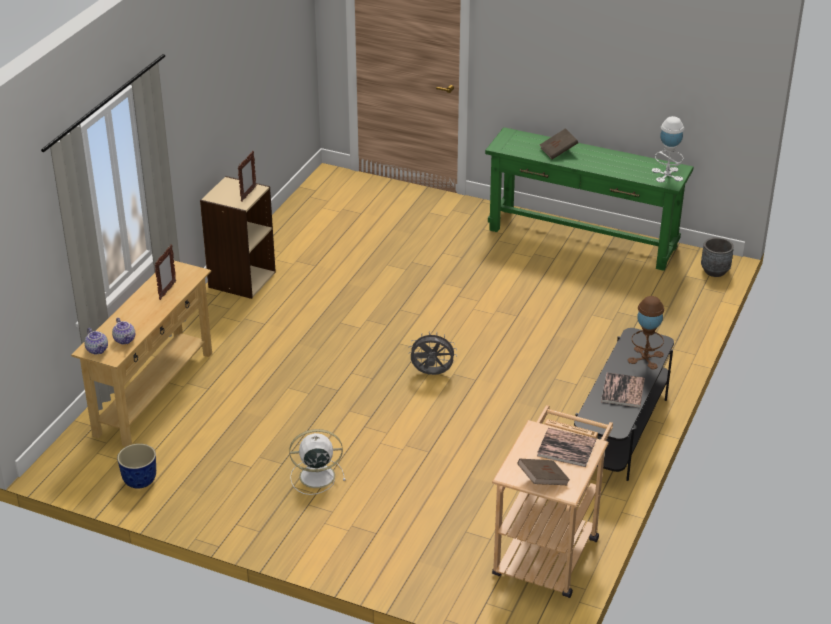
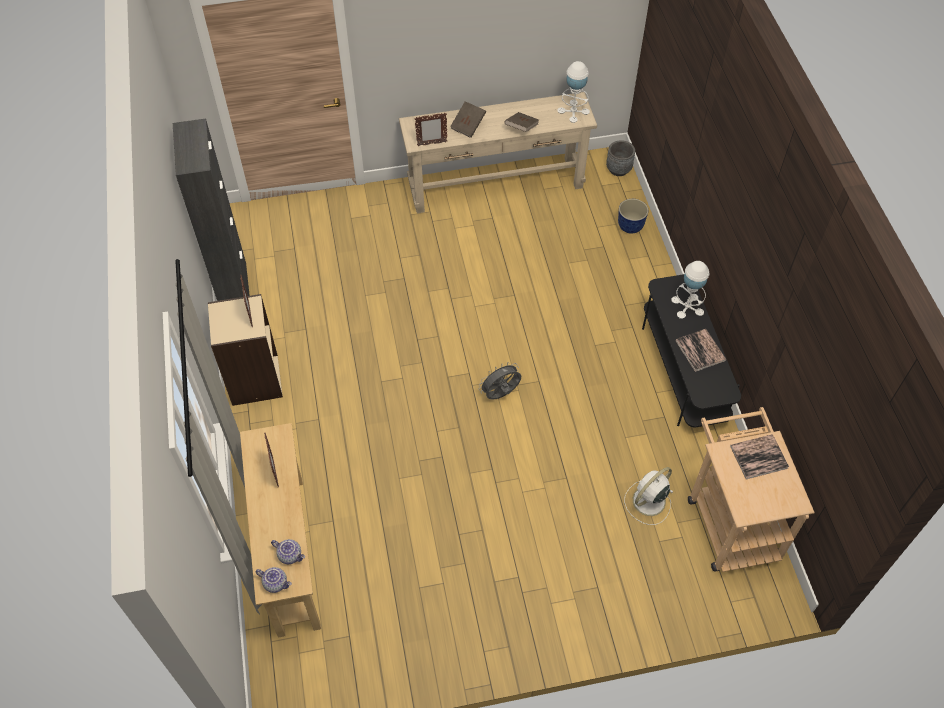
camera: 35 degrees left, 20 degrees up
(140, 481) = (365, 659): planter -> planter (630, 226)
(286, 219) = (234, 289): none -> black cabinet
(315, 476) = (502, 559): white fan -> white fan (647, 502)
(512, 151) = (431, 144): none -> picture frame
(542, 480) = (771, 502): brown book -> brown book (521, 128)
(582, 238) = (496, 185): green console table -> beige console table
(645, 357) = (687, 306): brown table lamp -> white table lamp

